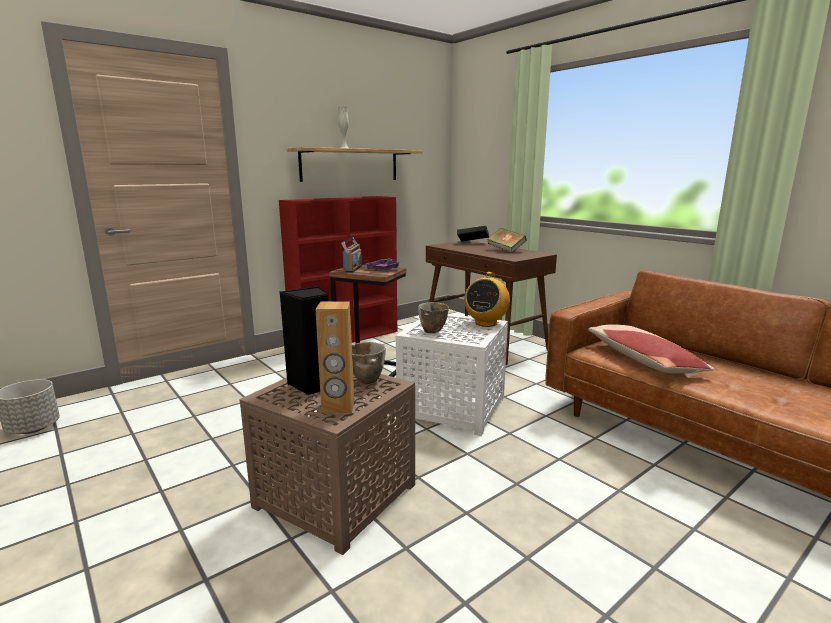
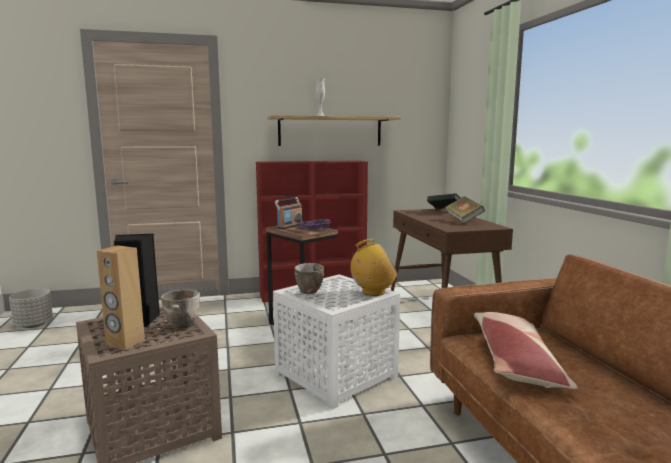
camera: 25 degrees right, 5 degrees down
(485, 323) = (373, 292): radio -> radio turned 150 degrees counterclockwise

